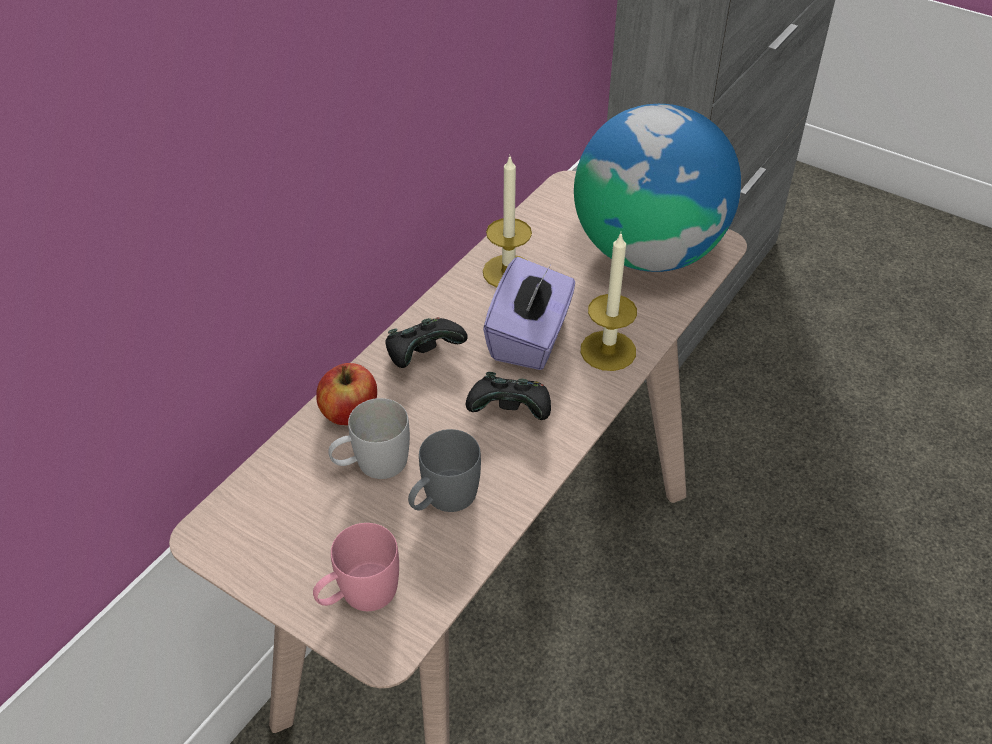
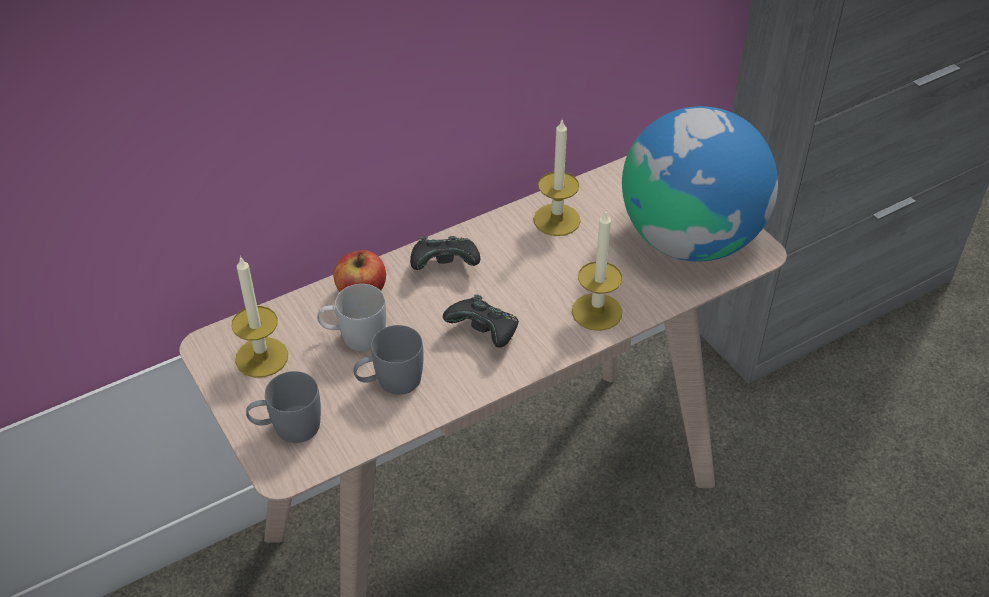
camera: 25 degrees right, 0 degrees up
(279, 525) = (262, 357): none -> candle
(358, 595) = (287, 428): pink mug -> grey mug
(530, 338) = (539, 280): purple tissue box -> none

